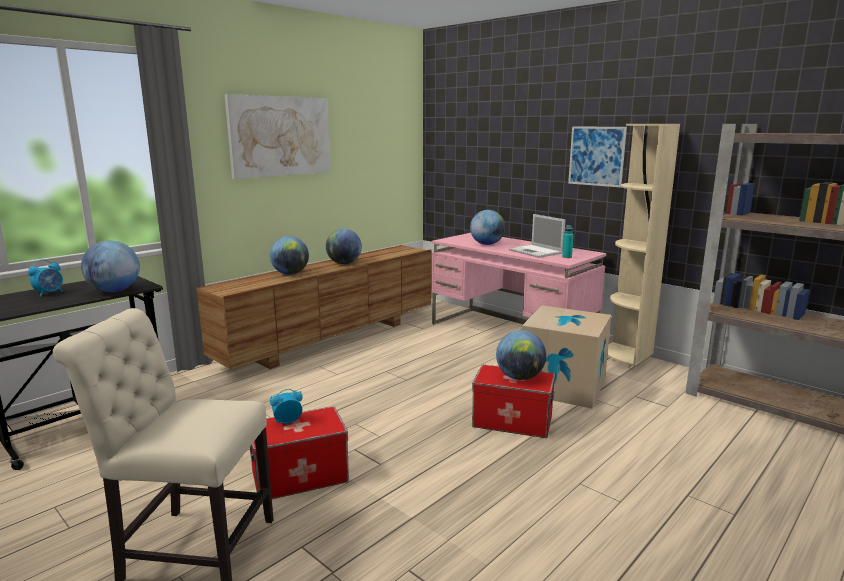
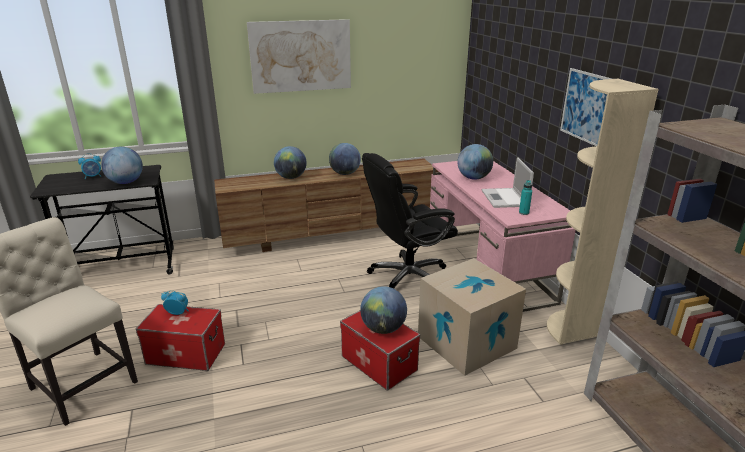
camera: 30 degrees right, 10 degrees up
(451, 354) = (408, 276): none -> black office chair

